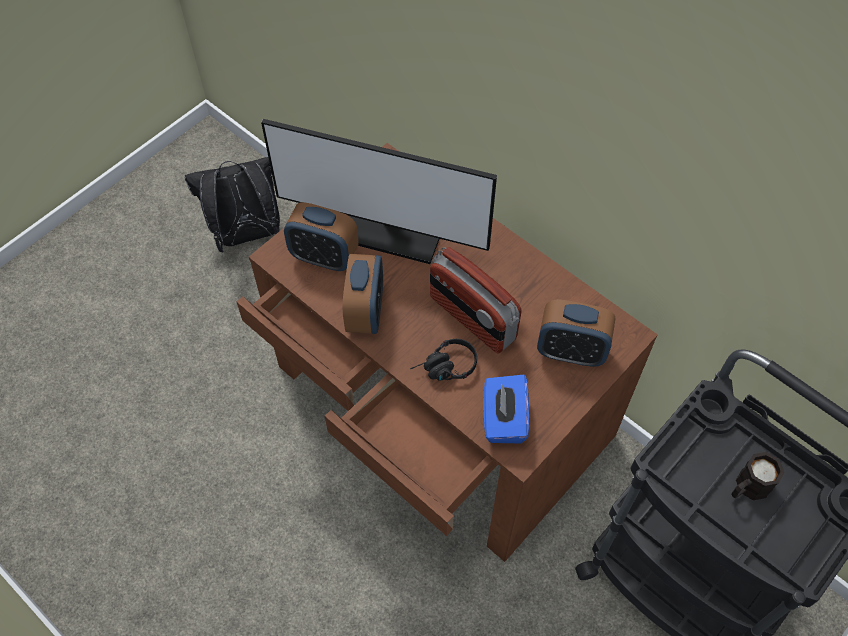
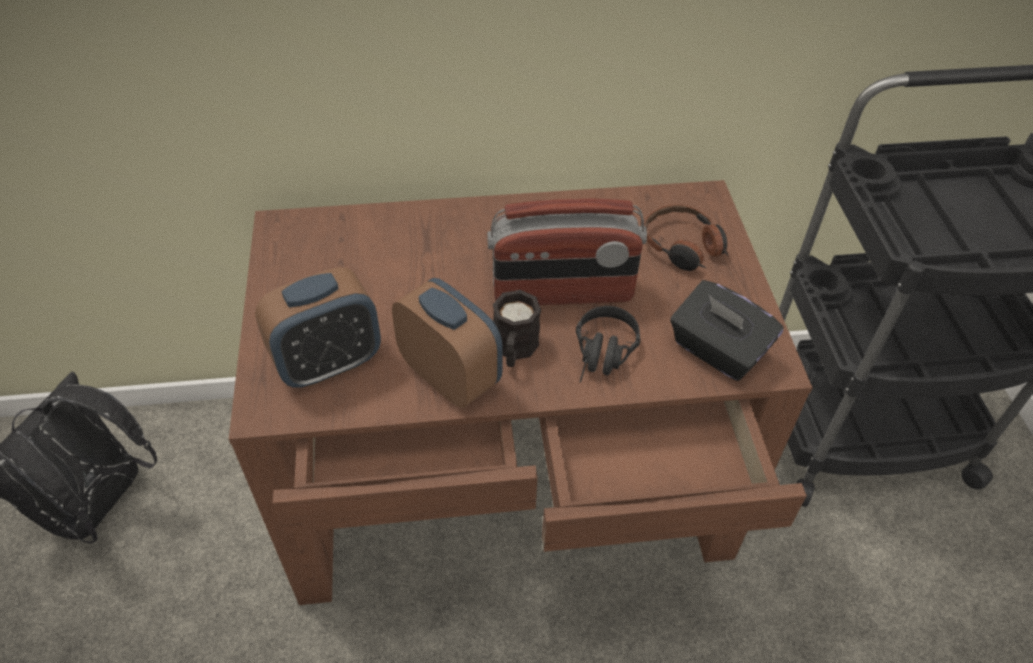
camera: 50 degrees left, 10 degrees down
(386, 231) = (366, 286): monitor -> none
(503, 419) = (717, 351): blue tissue box -> black tissue box
(571, 351) = (683, 247): alarm clock -> headphones
(747, 487) = (973, 215): black mug -> black mug (514, 350)

